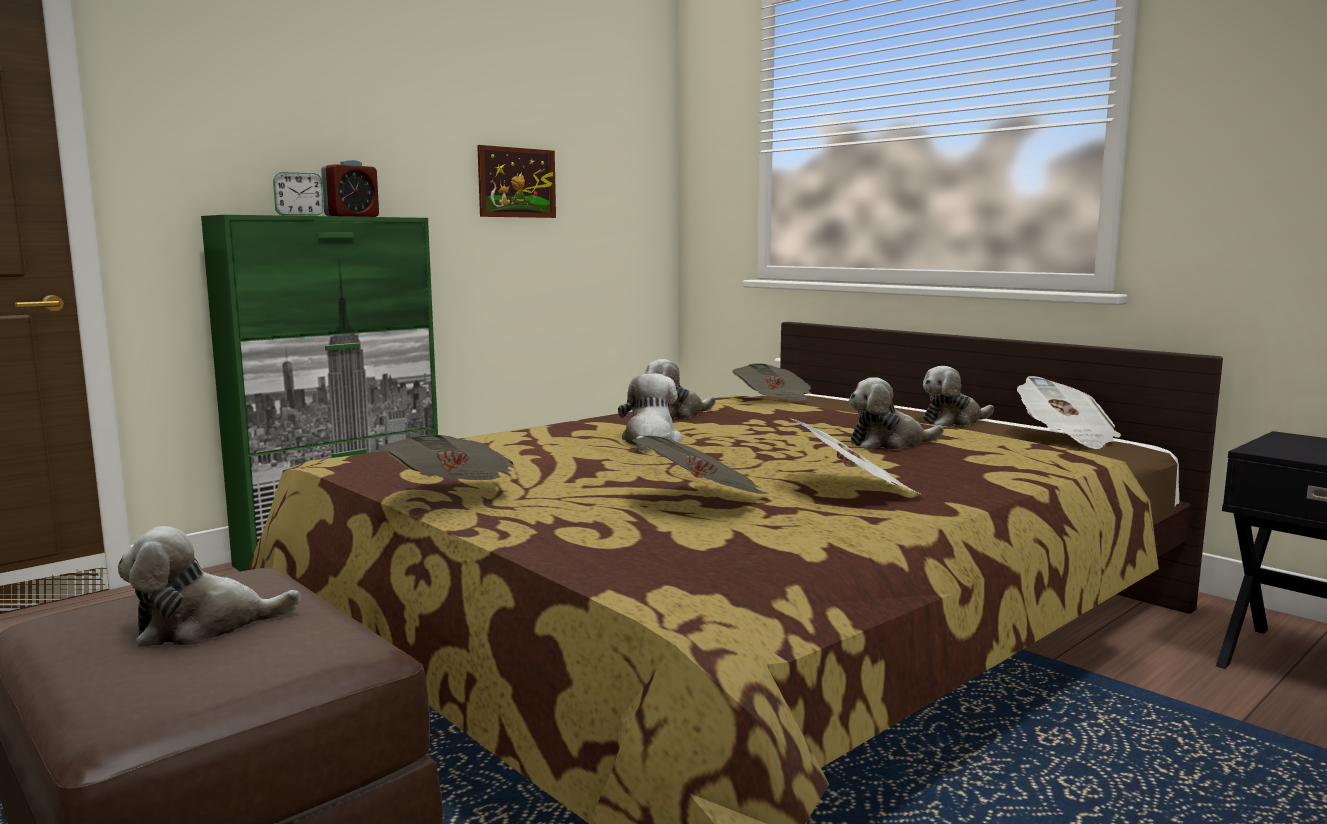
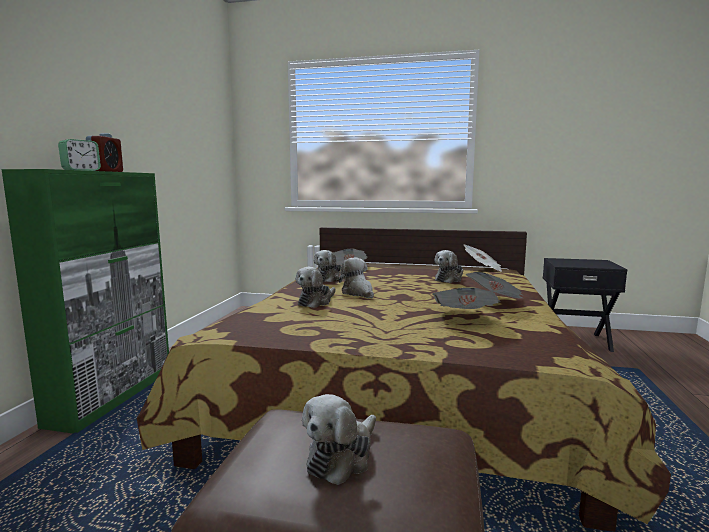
camera: 35 degrees left, 0 degrees up
(454, 495) = (352, 338): newspaper -> none
(517, 182) = (172, 152): picture -> none
(953, 421) = (431, 267): plush toy -> plush toy (316, 302)

